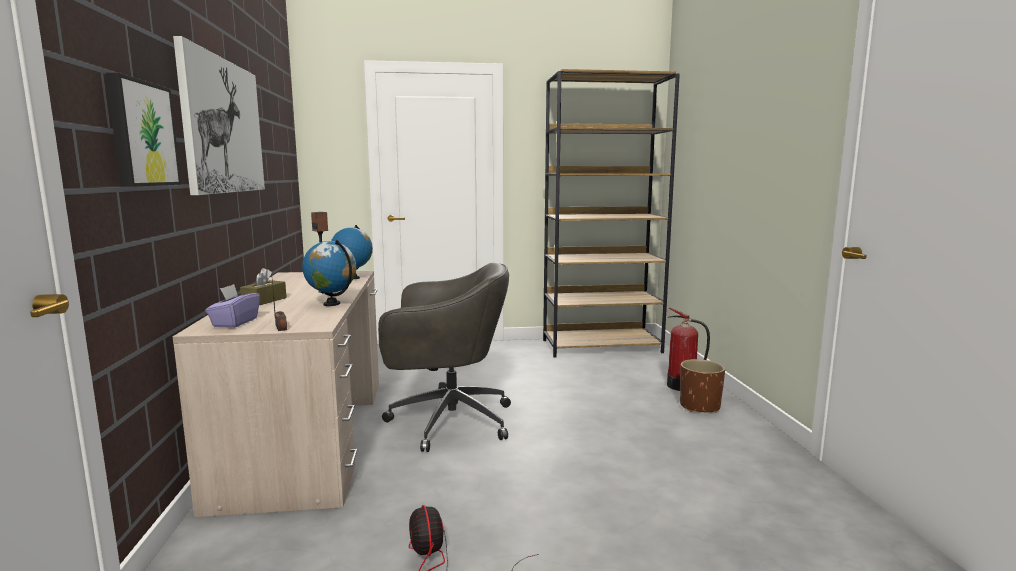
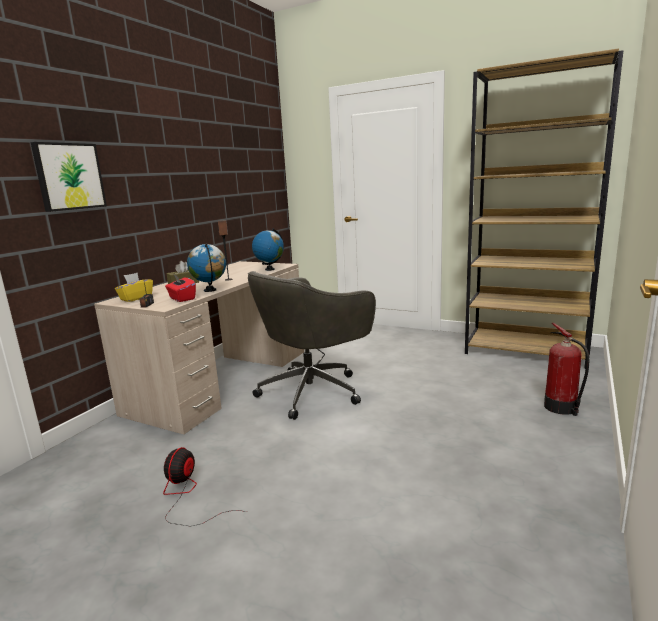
camera: 35 degrees right, 5 degrees up
(223, 126) = (172, 160): picture -> none
(235, 322) = (136, 298): purple tissue box -> yellow tissue box
(316, 316) = (182, 298): none -> red tissue box
(447, 421) = (313, 391): grey office chair -> grey office chair turned 105 degrees clockwise
(699, 407) = (551, 433): brown planter -> none

